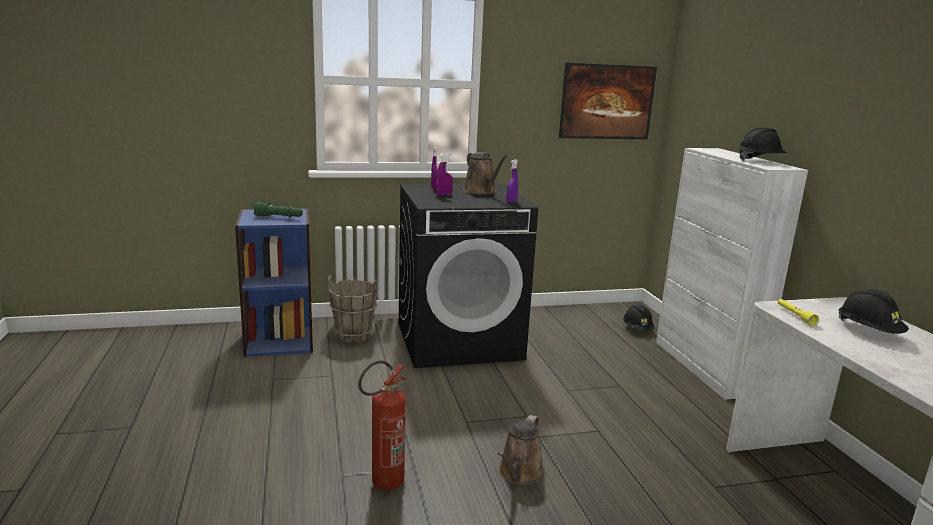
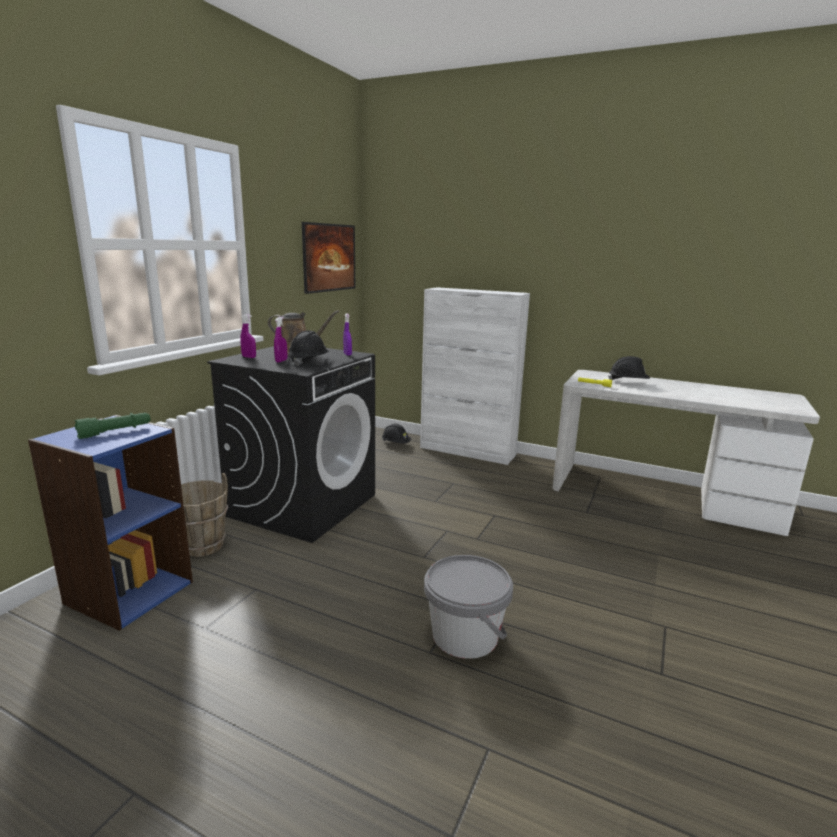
camera: 50 degrees left, 0 degrees up
(382, 485) = (465, 635): fire extinguisher -> grey bucket
(519, 474) = (512, 567): brown watering can -> none
(760, 160) = (492, 291): black hard hat -> black hard hat (309, 362)

